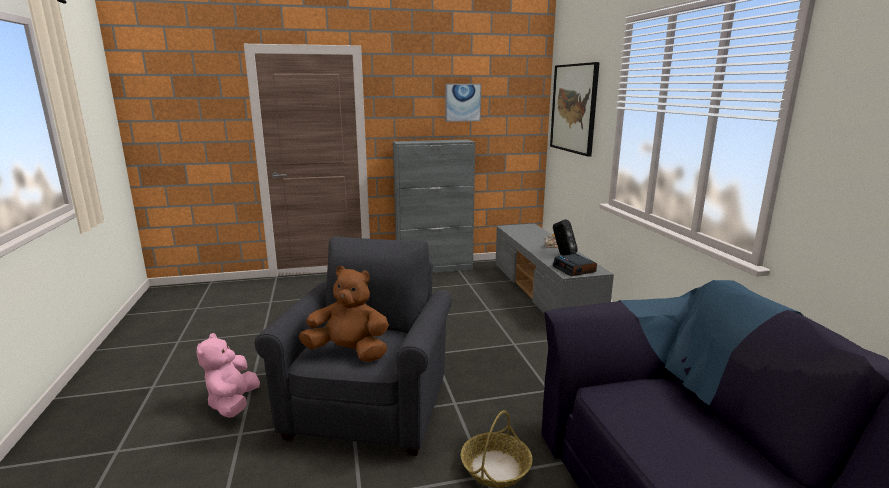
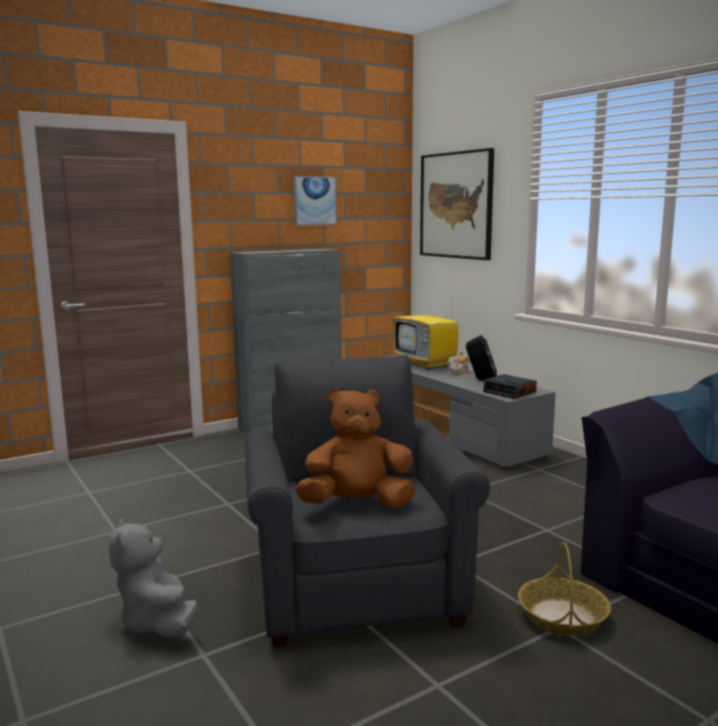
camera: 20 degrees left, 5 degrees down
(233, 404) = (157, 623): pink plush toy -> grey plush toy
(535, 235) = (426, 364): none -> television

